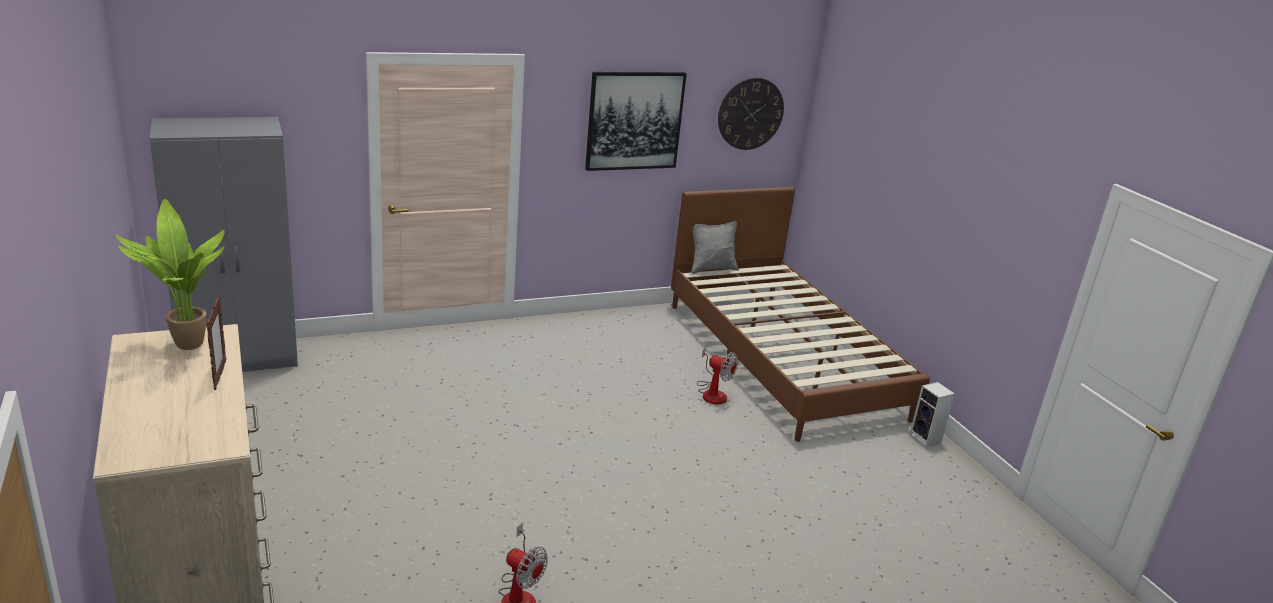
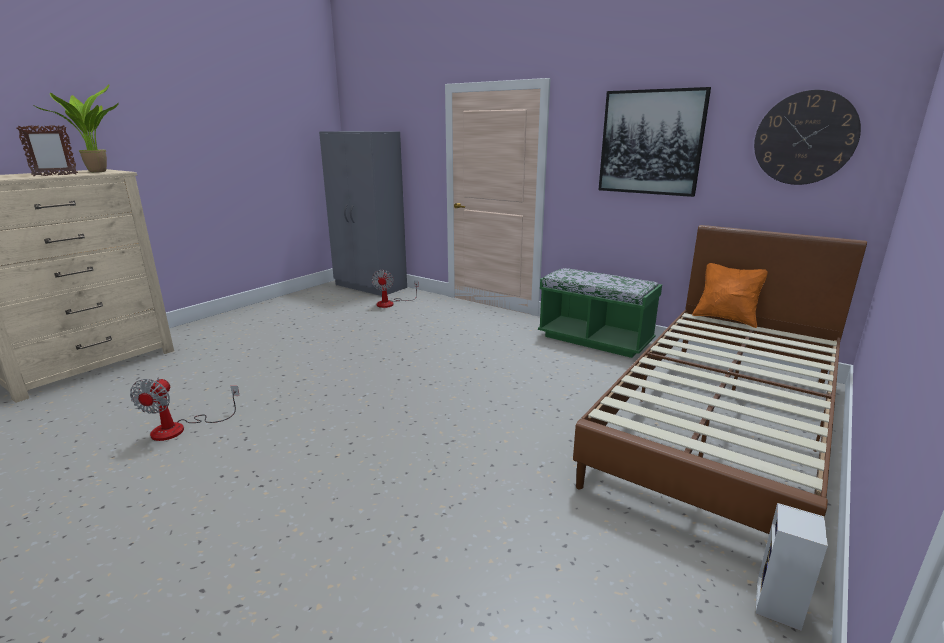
camera: 60 degrees right, 5 degrees down
(604, 323) = (594, 340): none -> green bench
(711, 268) = (725, 319): grey pillow -> orange pillow
(712, 392) = (581, 411): fan -> fan (390, 303)

